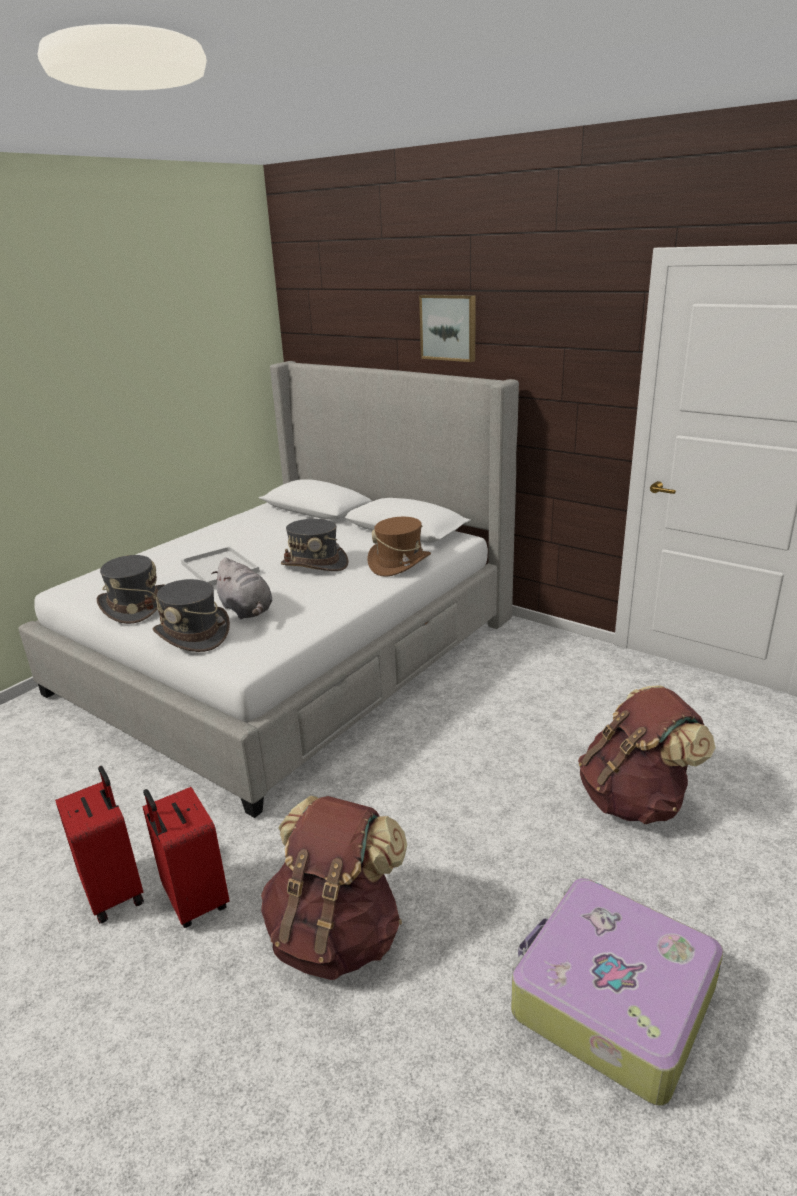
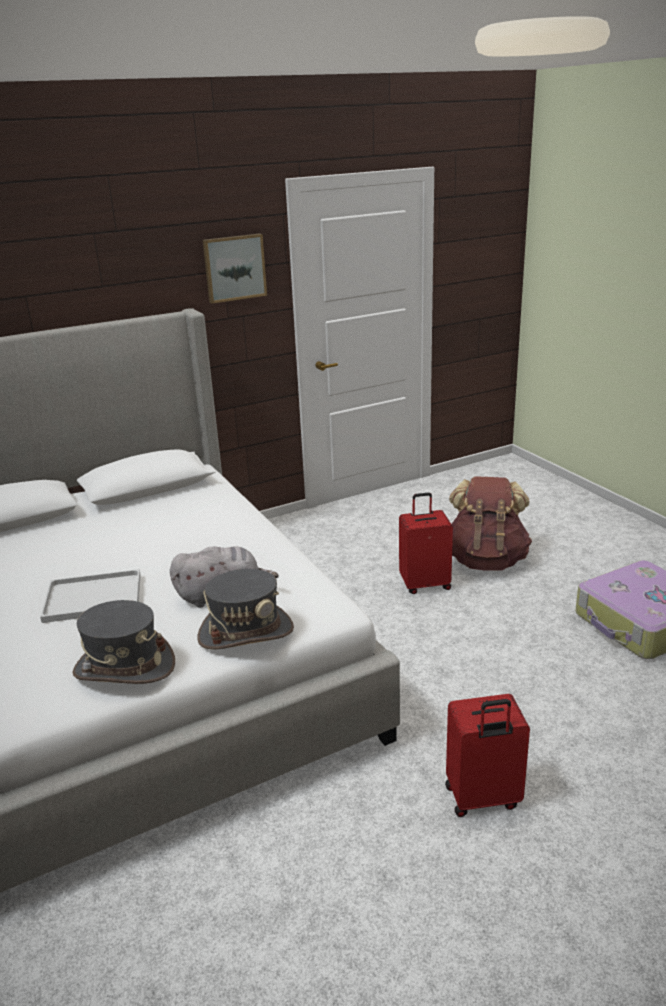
camera: 65 degrees left, 0 degrees up
(115, 892) = (445, 856): red suitcase -> red suitcase (425, 584)
(315, 564) = (160, 543): grey hat -> none
(336, 935) = (554, 720): brown backpack -> none
(399, 563) = (217, 504): brown hat -> none
(449, 327) = (99, 272): picture -> picture (234, 267)

